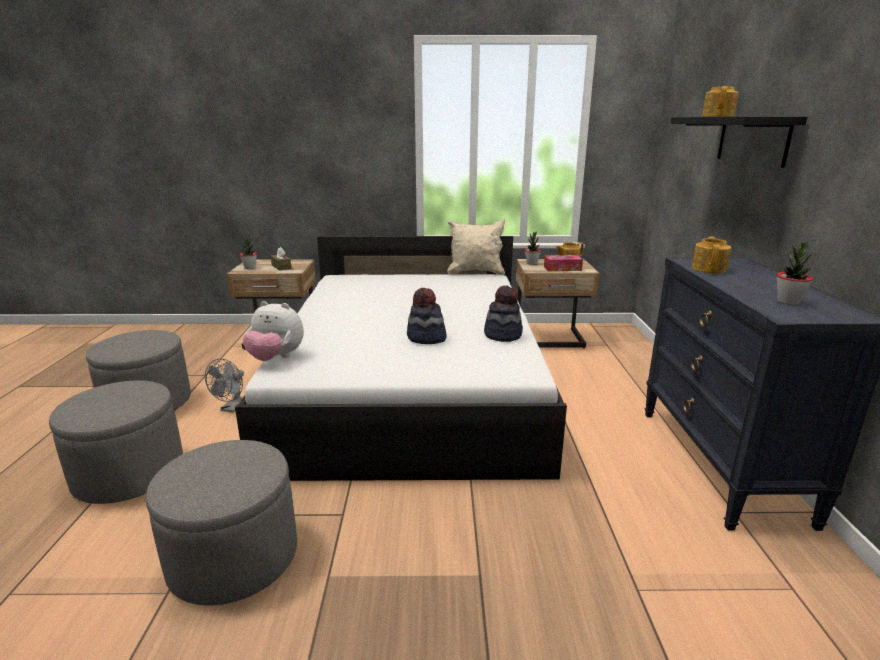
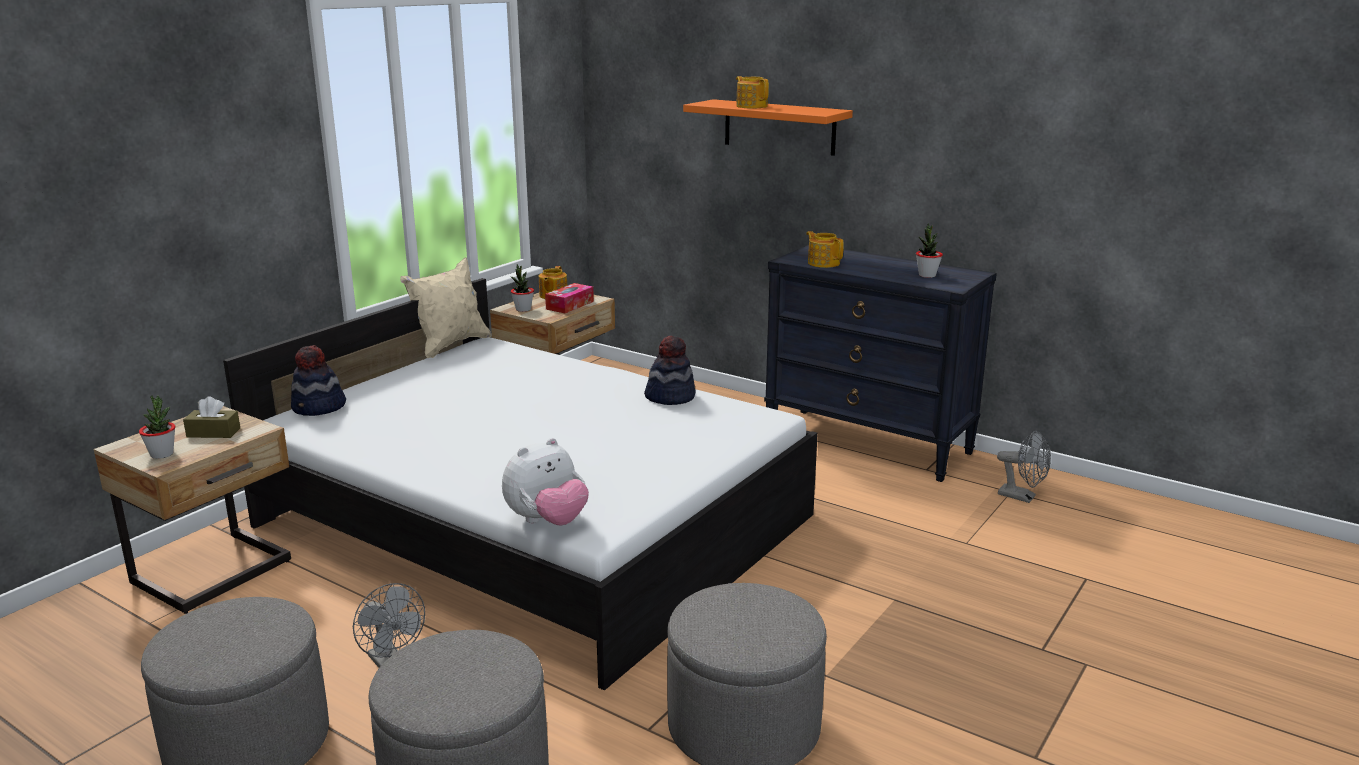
camera: 55 degrees left, 0 degrees up
(426, 338) = (622, 431): hat -> hat (319, 408)
(752, 140) = (779, 127): black shelf -> orange shelf
(797, 602) = (1022, 497): none -> grey fan

